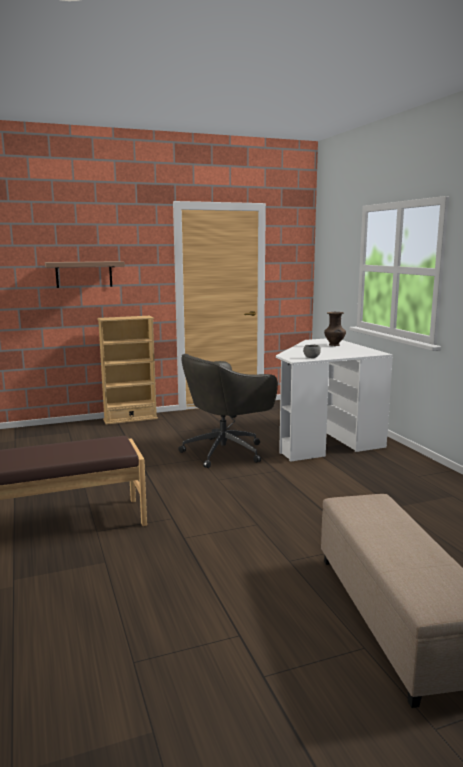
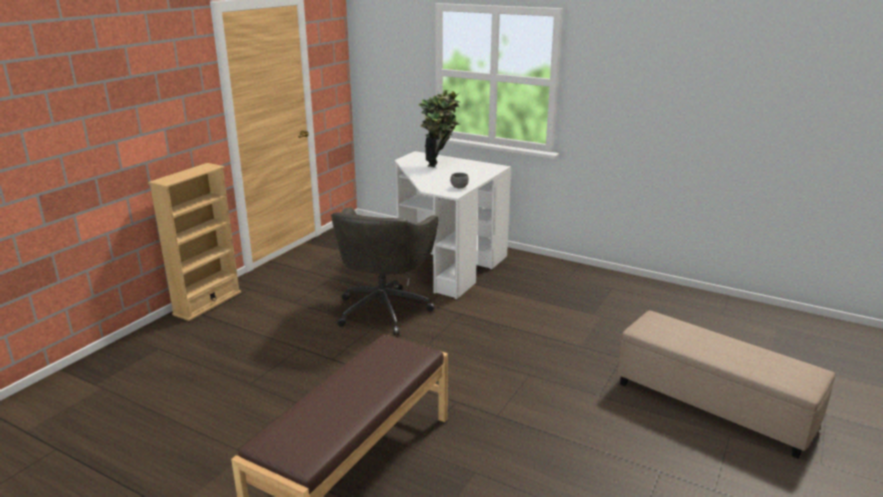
camera: 40 degrees left, 10 degrees up
(84, 274) = (119, 123): shelf -> none
(334, 345) = (439, 163): brown vase -> potted plant

